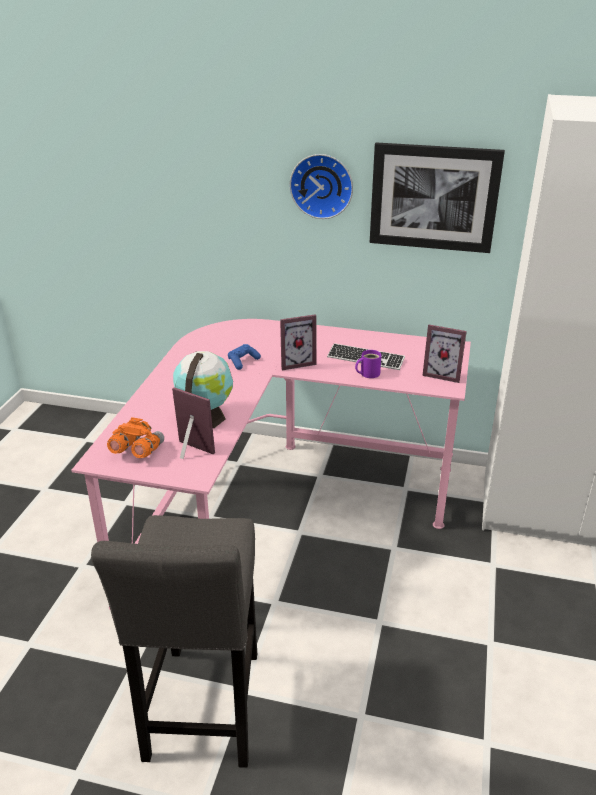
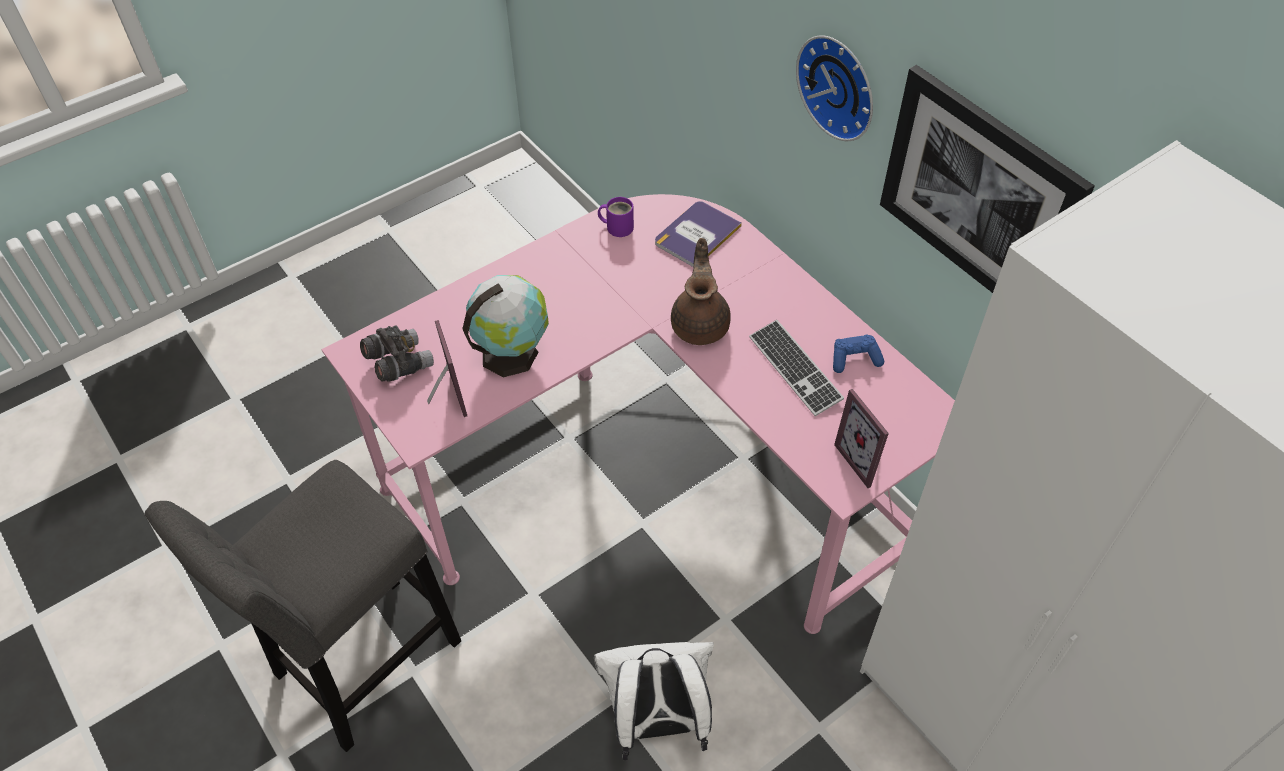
camera: 40 degrees right, 20 degrees up
(137, 451) = (398, 363): orange binoculars -> grey binoculars
(243, 362) = (641, 286): blue game controller -> blue game controller (854, 359)
(246, 333) = (697, 235): none -> book
(296, 362) = (701, 324): picture frame -> brown teapot
(368, 373) = (768, 397): purple mug -> purple mug (617, 226)
(415, 616) = (657, 722): none -> white backpack

